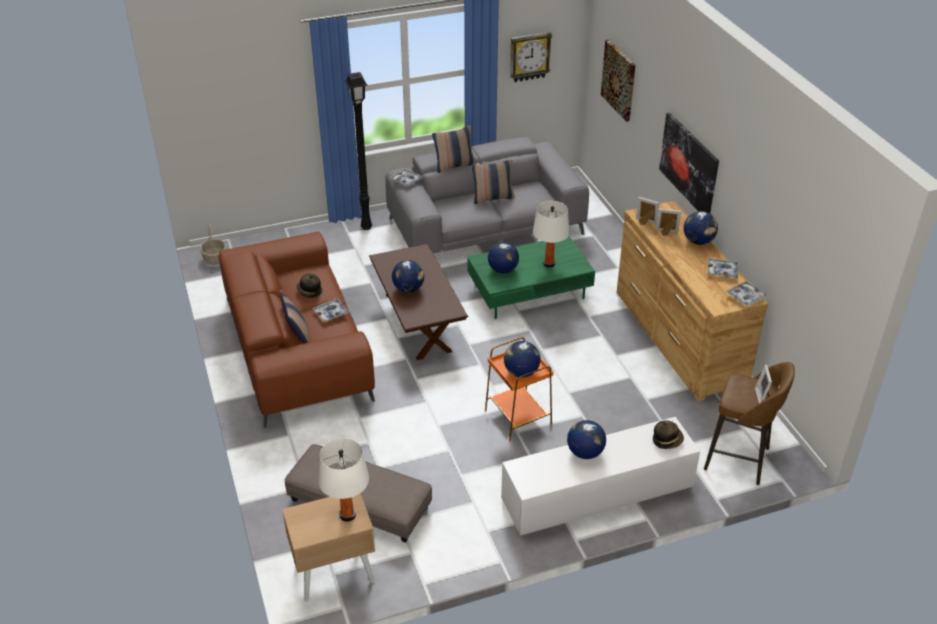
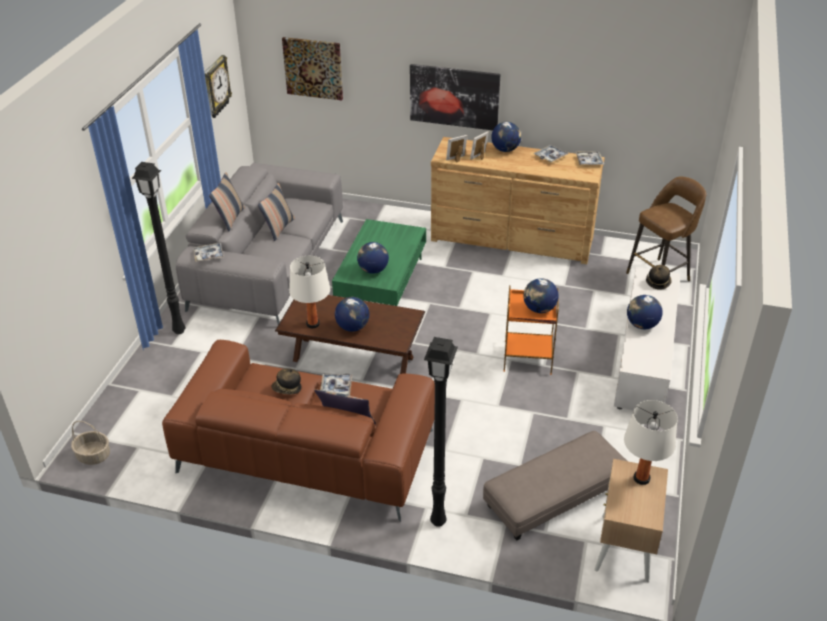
camera: 55 degrees left, 0 degrees up
(278, 447) = (437, 522): none -> black floor lamp
(549, 263) = (392, 244): white table lamp -> white table lamp (313, 324)
(763, 396) = (678, 211): picture frame -> none

